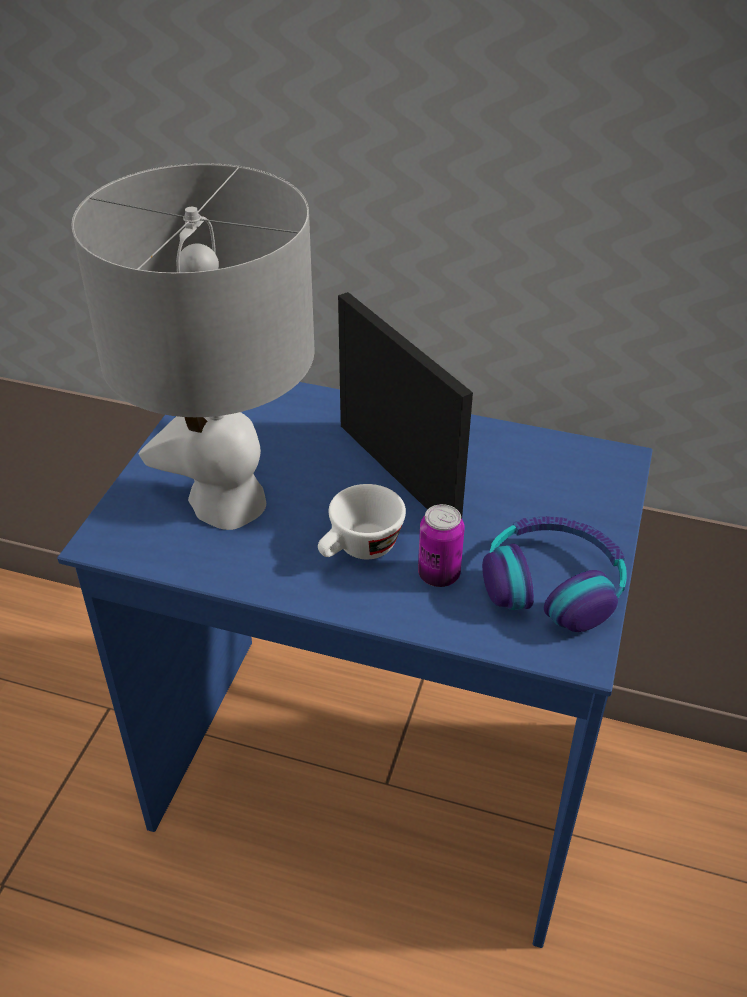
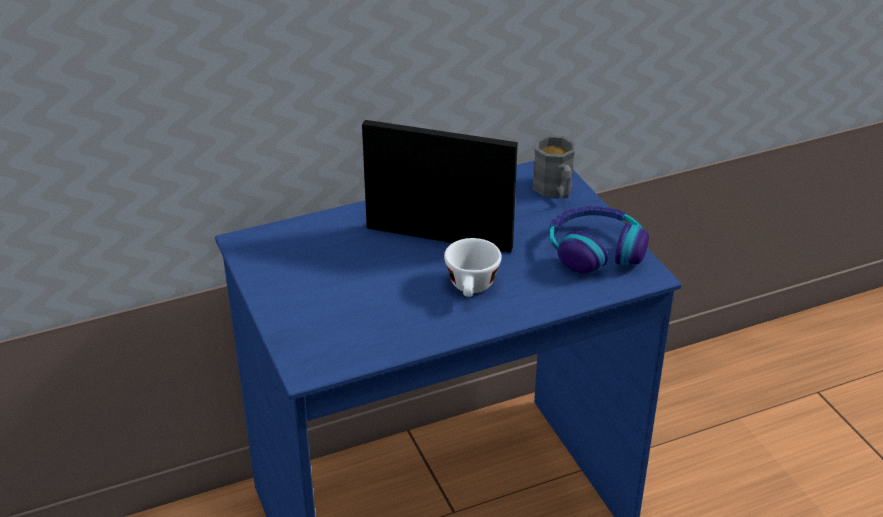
camera: 40 degrees left, 5 degrees down
(226, 502) = (356, 306): grey table lamp -> none
(438, 575) = (532, 277): can -> none
(592, 488) = (555, 191): none -> grey mug

